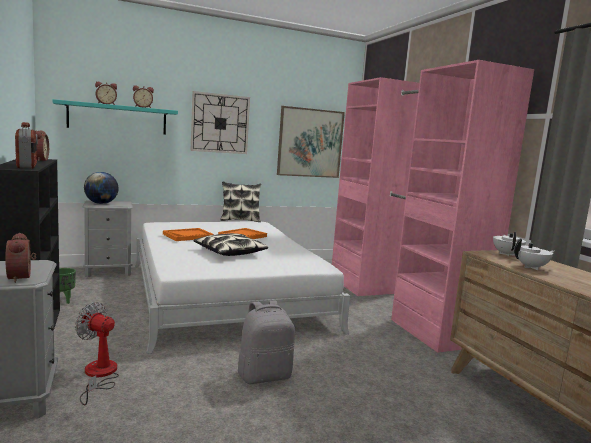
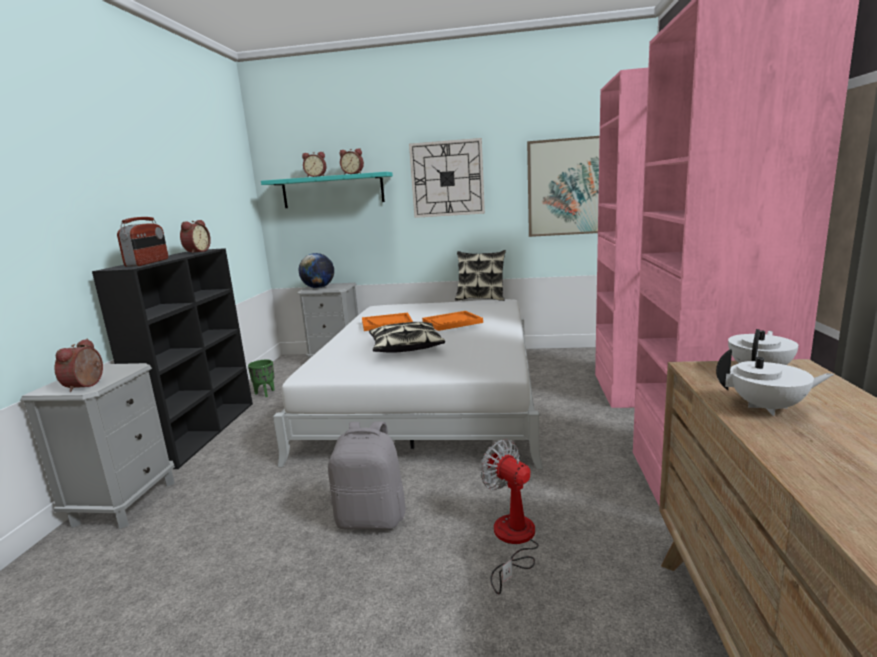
camera: 30 degrees right, 5 degrees up
(99, 375) = (211, 487): fan -> fan (512, 541)

